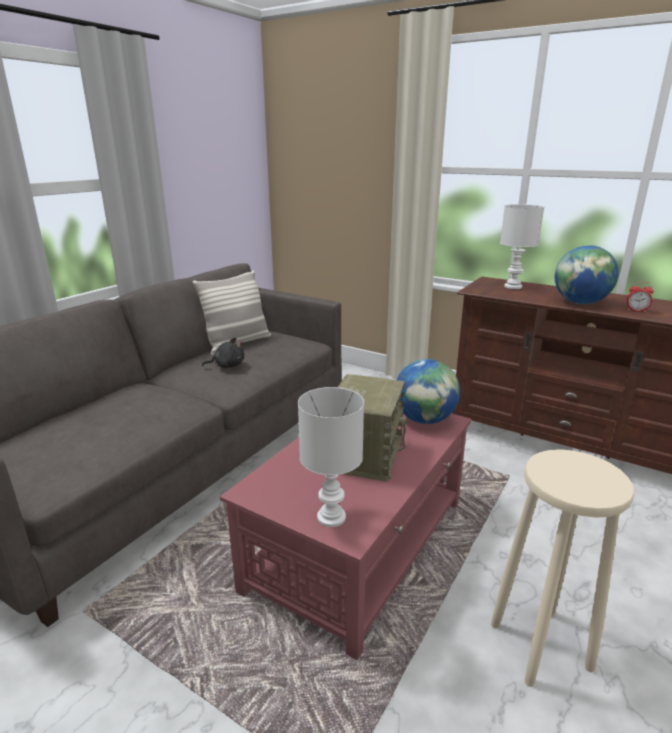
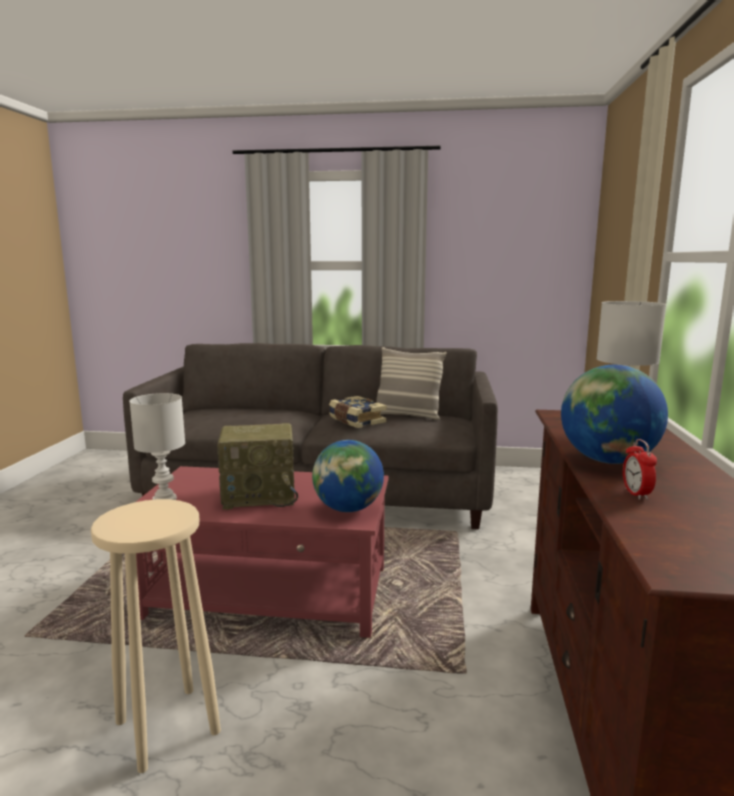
camera: 65 degrees right, 10 degrees down
(227, 365) = (356, 421): black plush toy -> book

